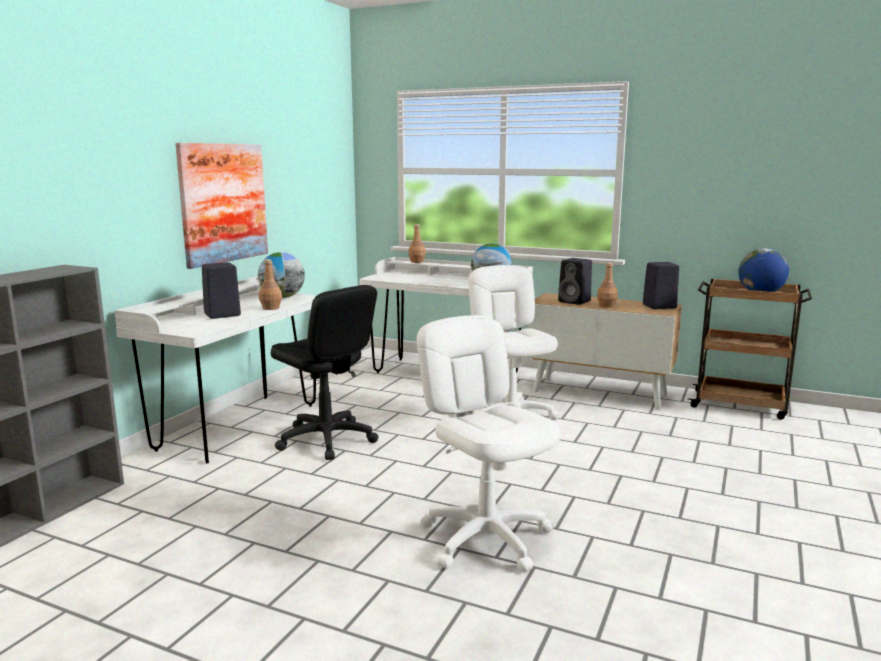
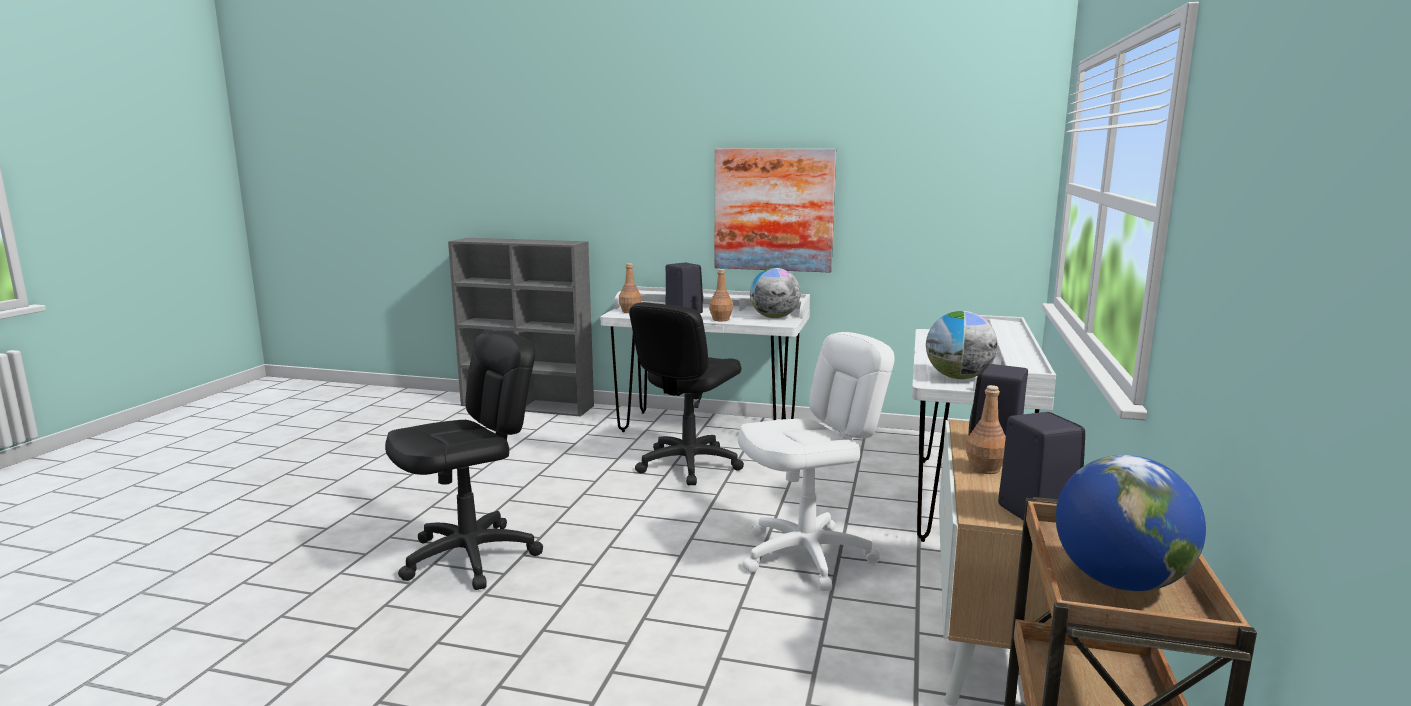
camera: 80 degrees right, 0 degrees up
(417, 262) = (1008, 328): brown bottle -> brown bottle (630, 311)
(486, 538) = (471, 557): white office chair -> black office chair

